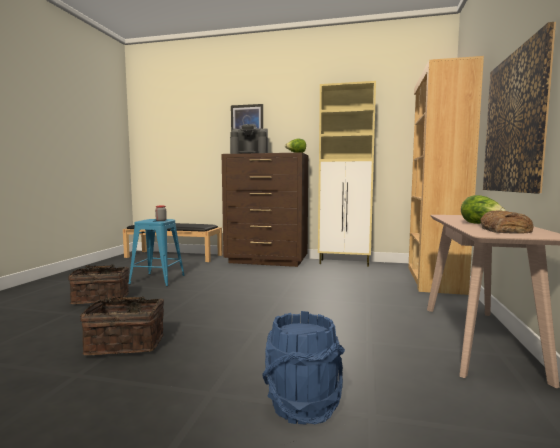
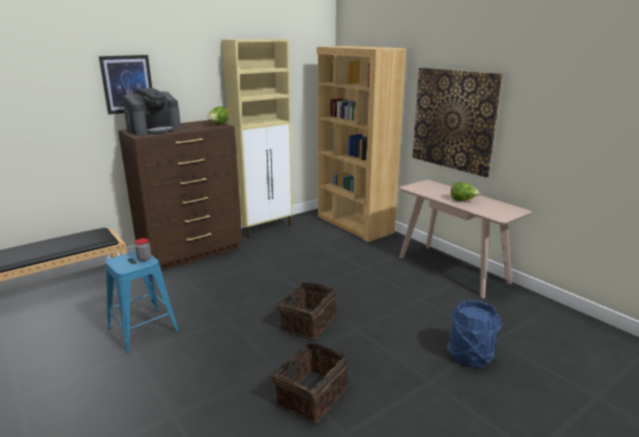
camera: 50 degrees left, 15 degrees up
(102, 298) = (154, 383): basket -> basket (307, 322)
(504, 230) = (491, 208): bread -> none

